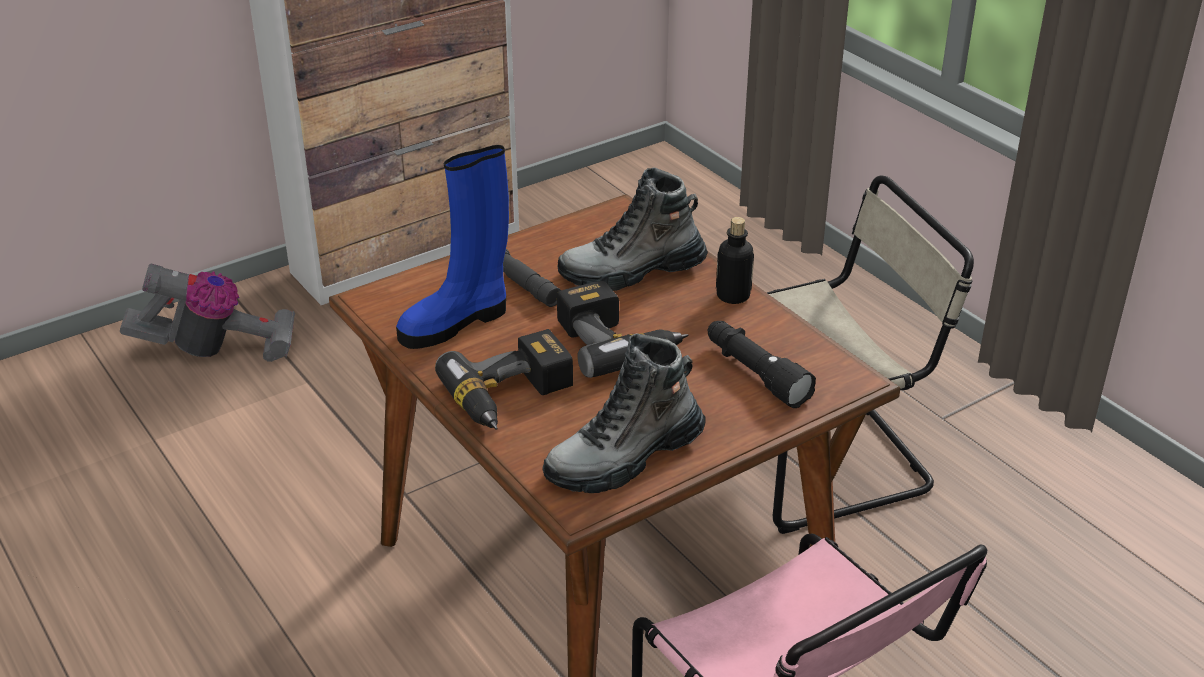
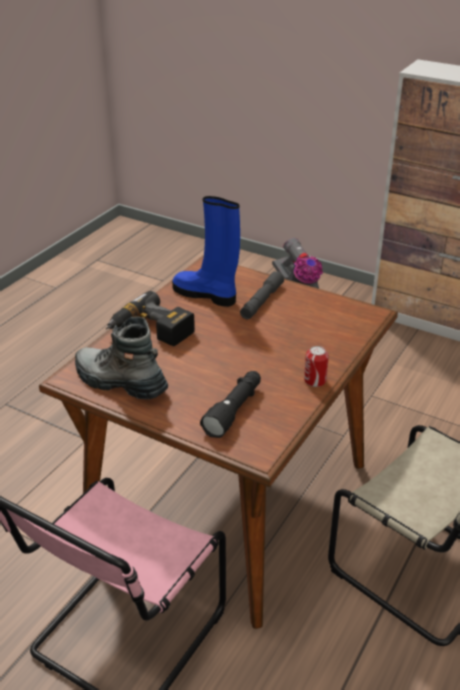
camera: 65 degrees right, 0 degrees up
(617, 342) = (228, 350): power drill -> none
(632, 272) = (307, 336): boot -> none
(733, 295) = (315, 380): bottle -> can

